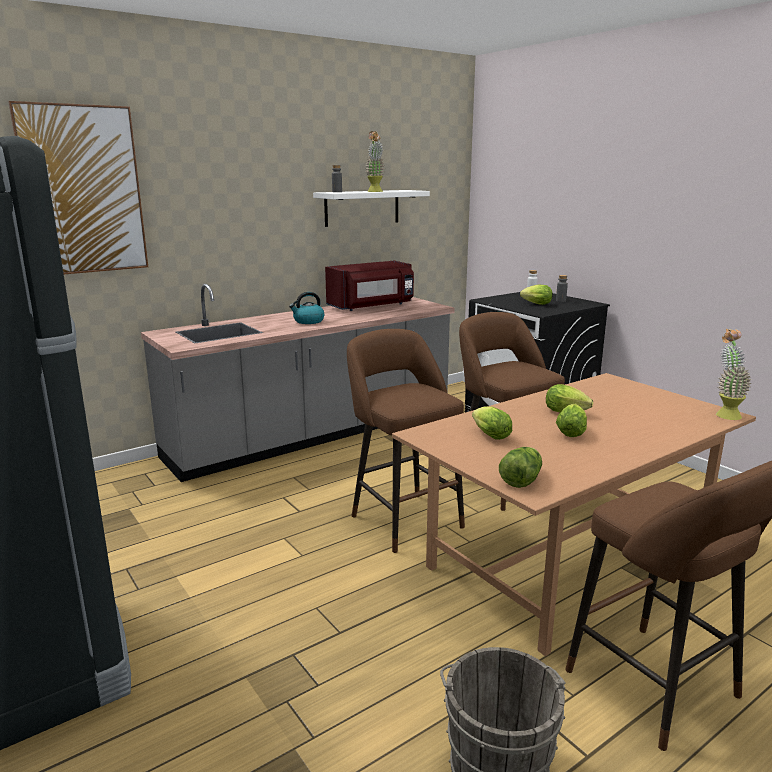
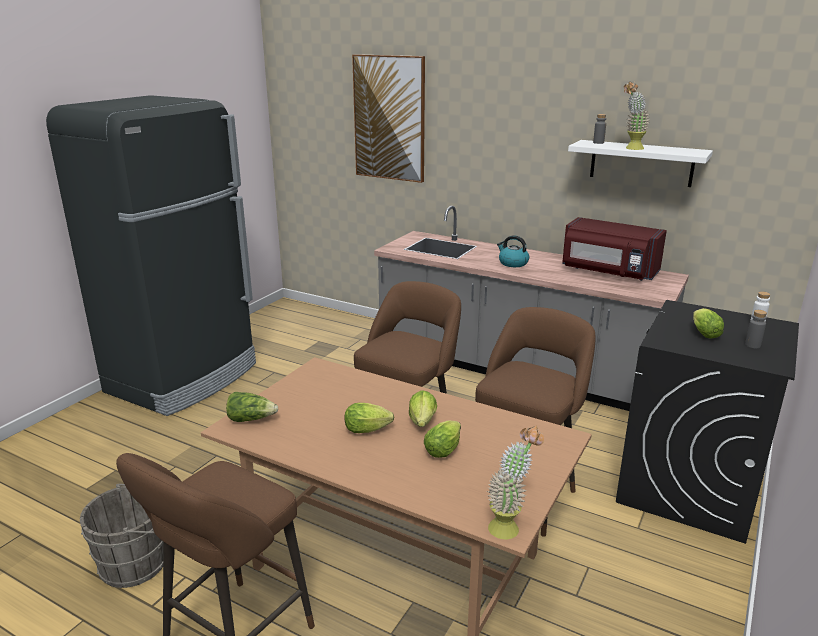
camera: 65 degrees right, 5 degrees up
(489, 435) = (335, 393): lettuce -> lettuce (444, 449)

